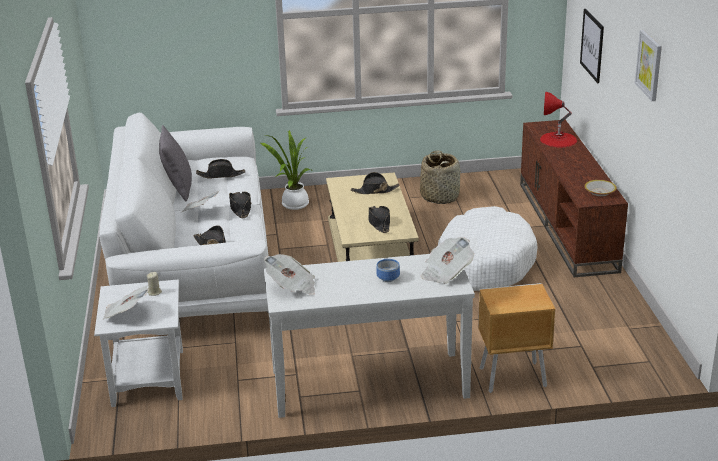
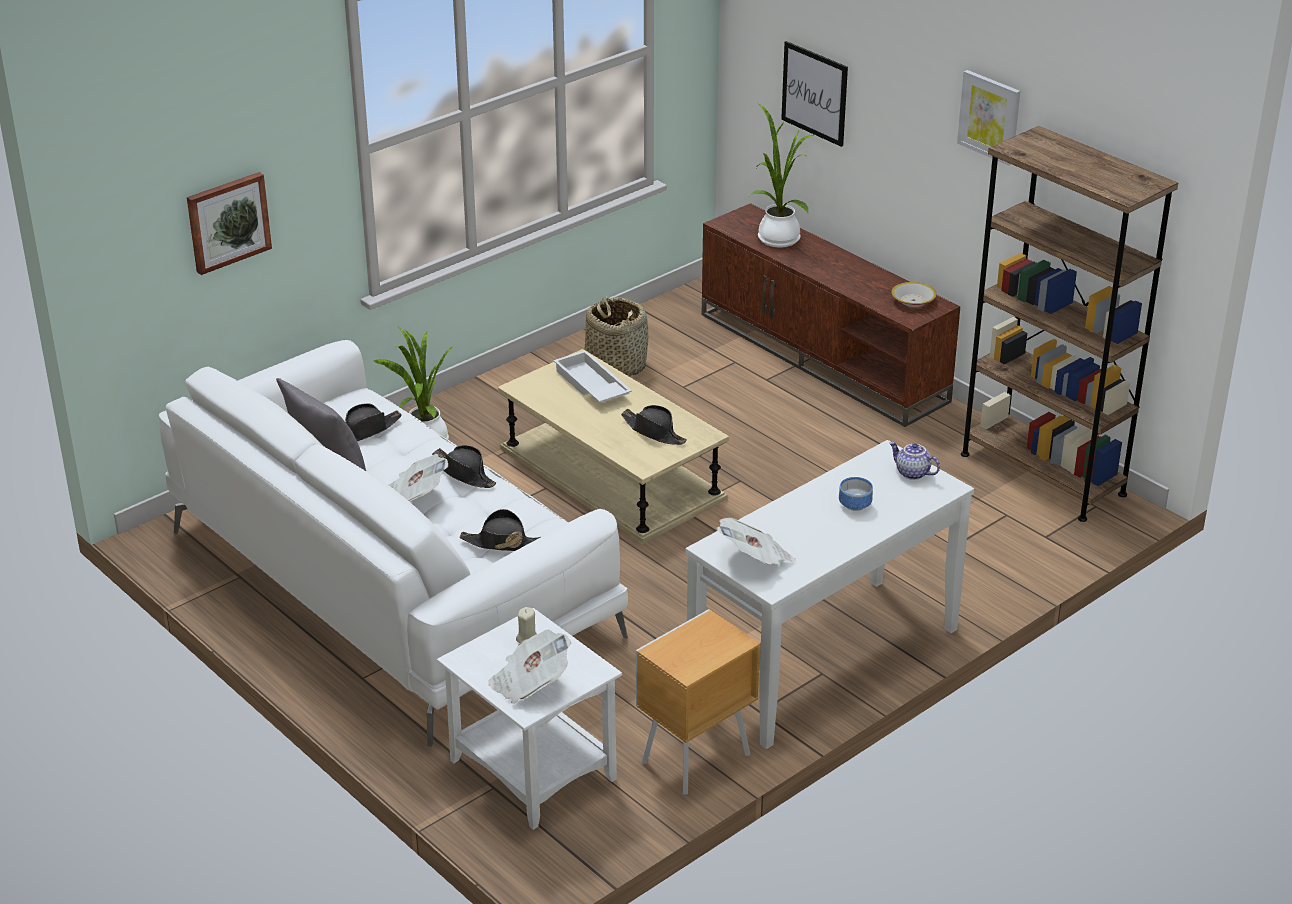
camera: 35 degrees left, 5 degrees up
(183, 37) = (228, 222): none -> picture
(375, 191) = (590, 385): black hat -> white tray
(446, 273) = (911, 473): newspaper -> teapot
(484, 263) = (780, 444): white dog bed -> none
(511, 377) = (973, 585): brown nightstand -> brown nightstand (693, 759)
(558, 139) = (777, 237): red table lamp -> potted plant
(634, 331) = (1042, 474): none -> brown bookcase

